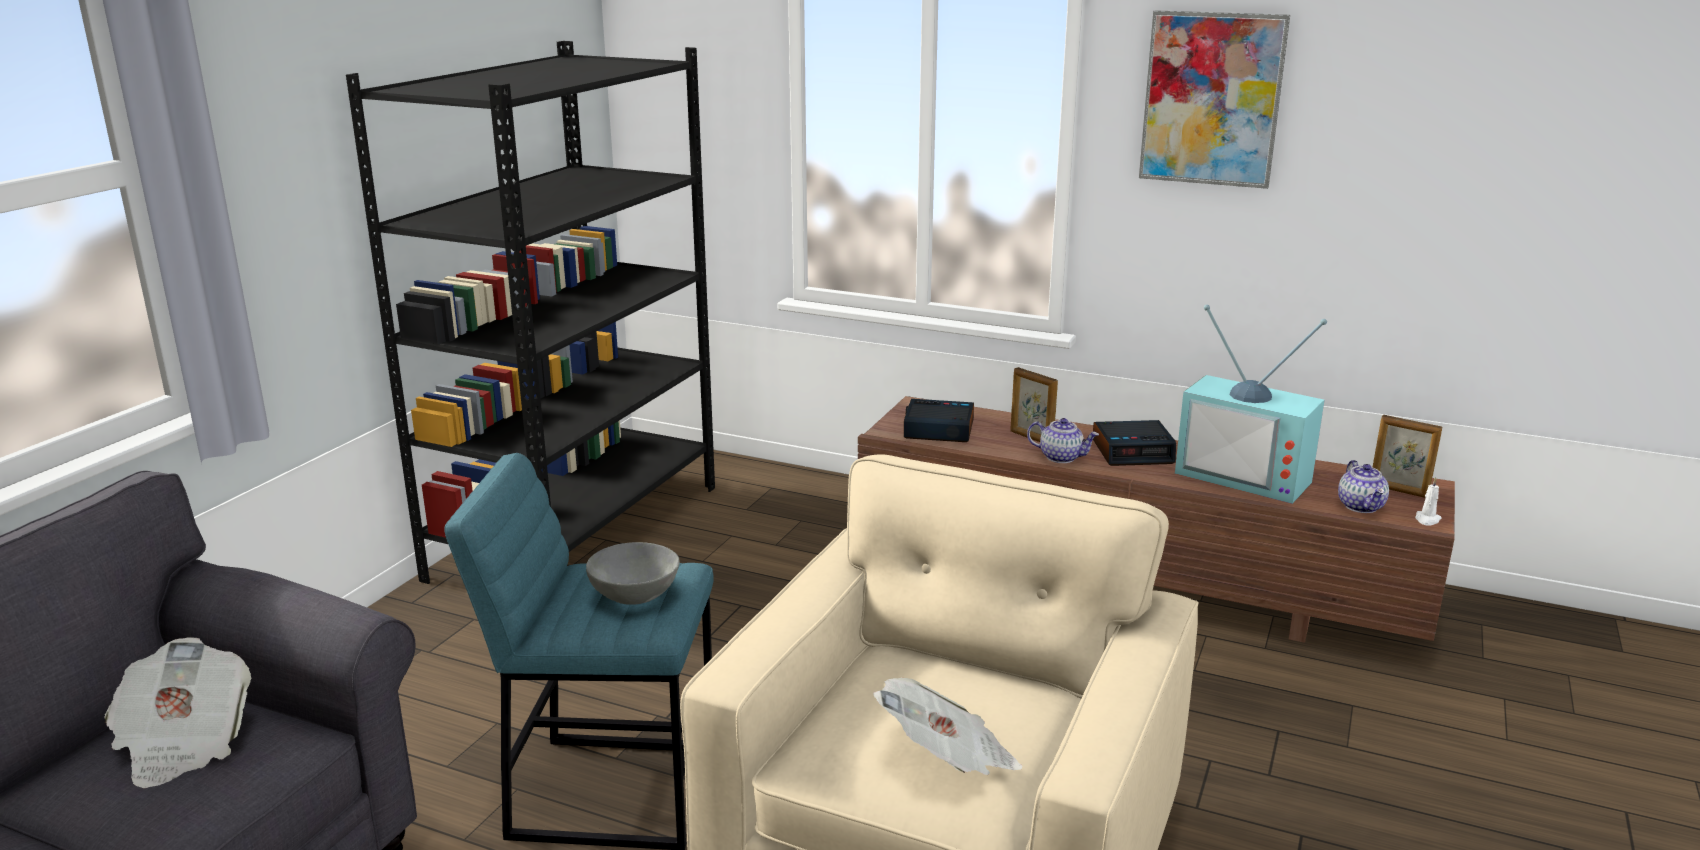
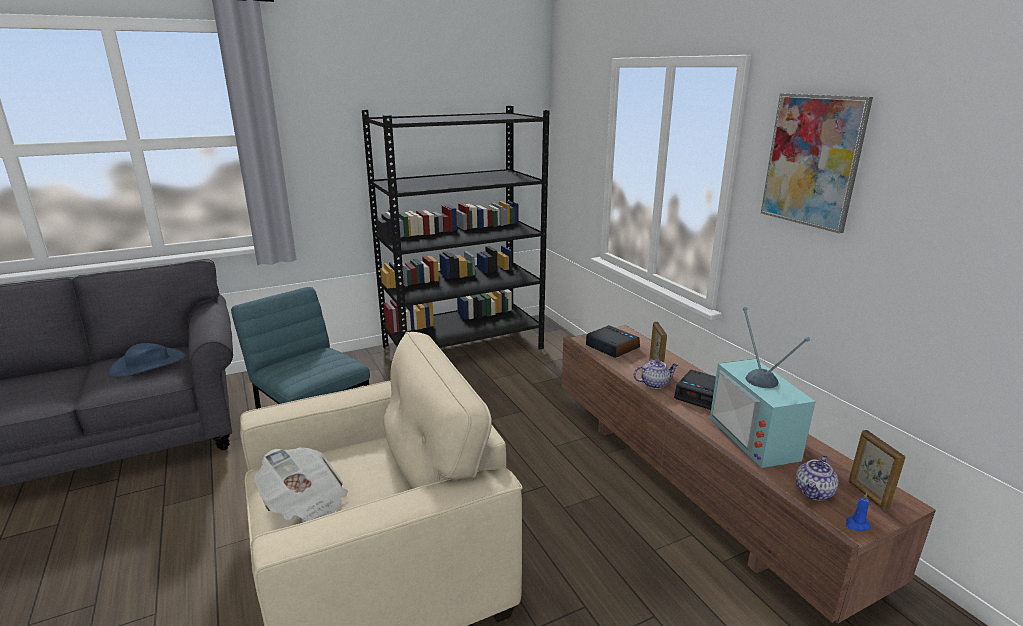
camera: 40 degrees right, 0 degrees up
(184, 743) = (148, 364): newspaper -> blue hat
(635, 595) = (311, 367): grey bowl -> none
(1061, 457) = (654, 384): teapot -> teapot turned 75 degrees counterclockwise
(1427, 520) = (856, 525): white candle -> blue candle

